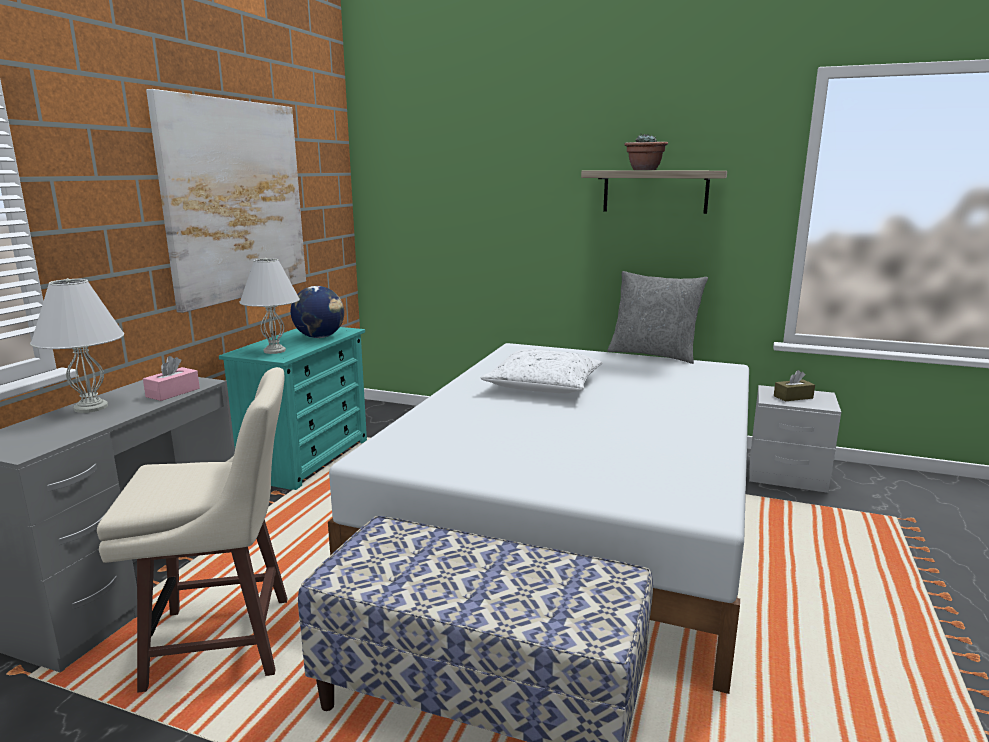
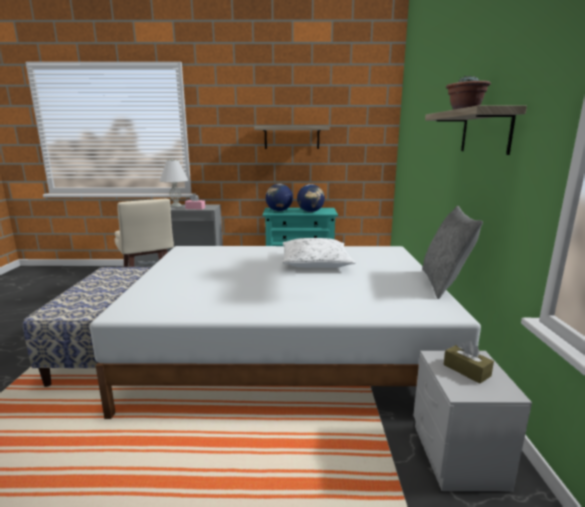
camera: 70 degrees right, 0 degrees up
(236, 201) = (292, 137): picture -> shelf
(275, 351) = (279, 211): white table lamp -> globe

